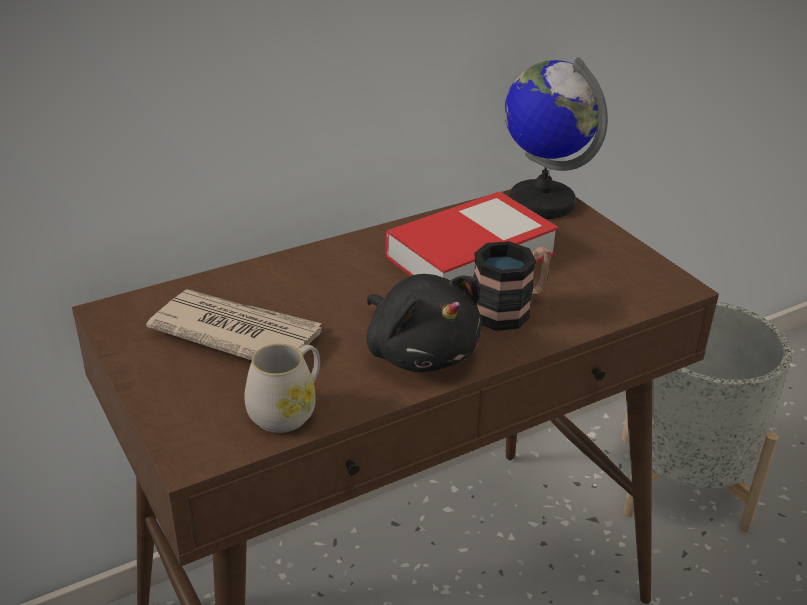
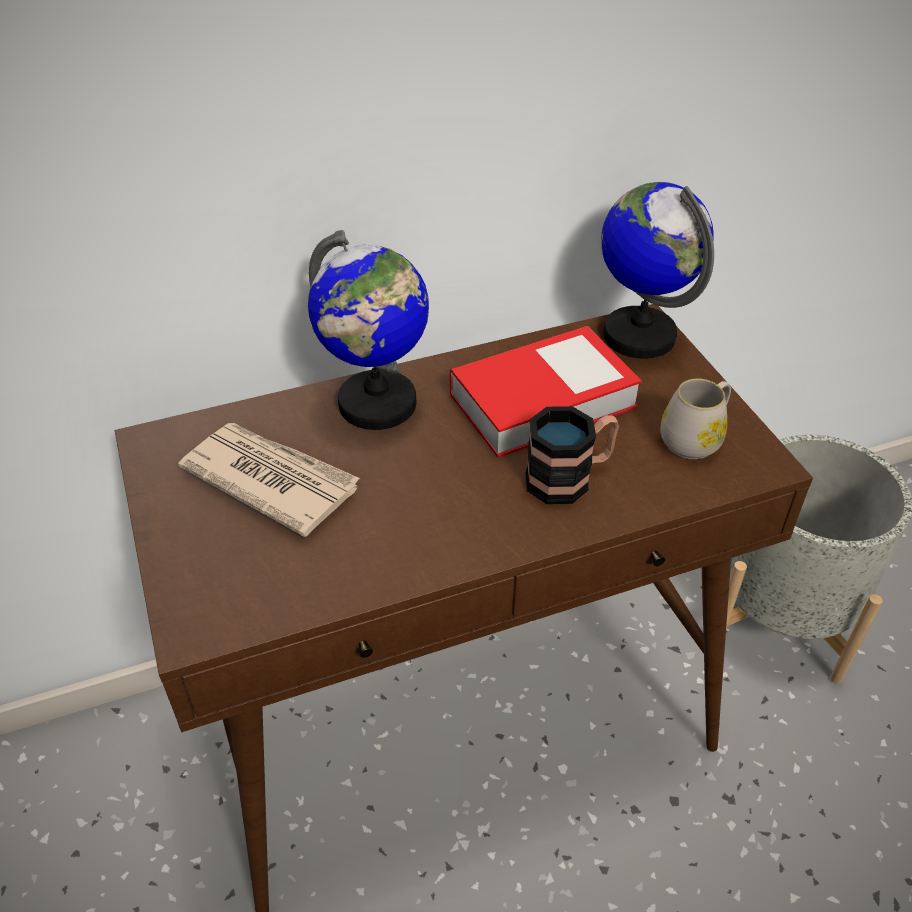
camera: 10 degrees right, 10 degrees up
(288, 410) = (301, 585): white mug -> white mug (695, 439)
(320, 269) = (377, 404): none -> globe
(420, 352) = (457, 524): black plush toy -> none

